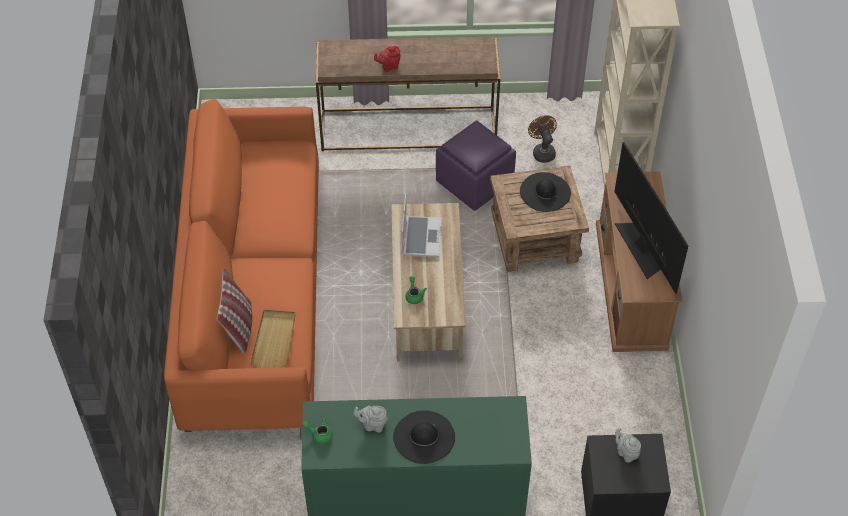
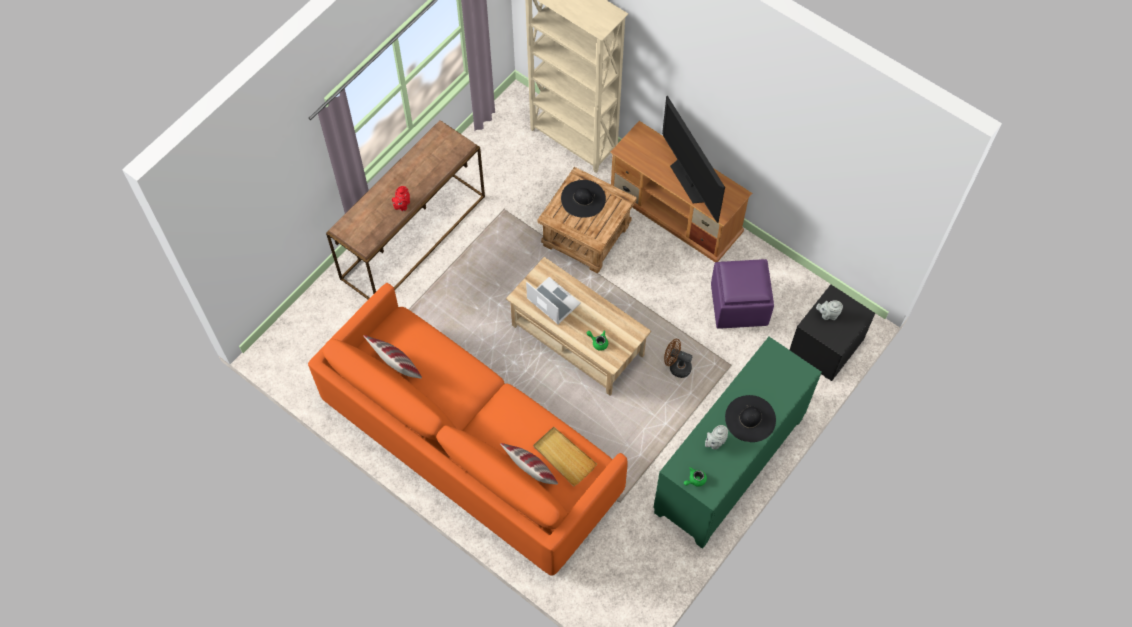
camera: 50 degrees left, 10 degrees up
(252, 174) = (396, 366): none -> pillow
(474, 183) = (503, 234): purple ottoman -> purple ottoman (739, 305)
(542, 151) = (516, 172): brown fan -> brown fan (676, 367)
(641, 247) = (690, 181): television -> television turned 135 degrees counterclockwise

